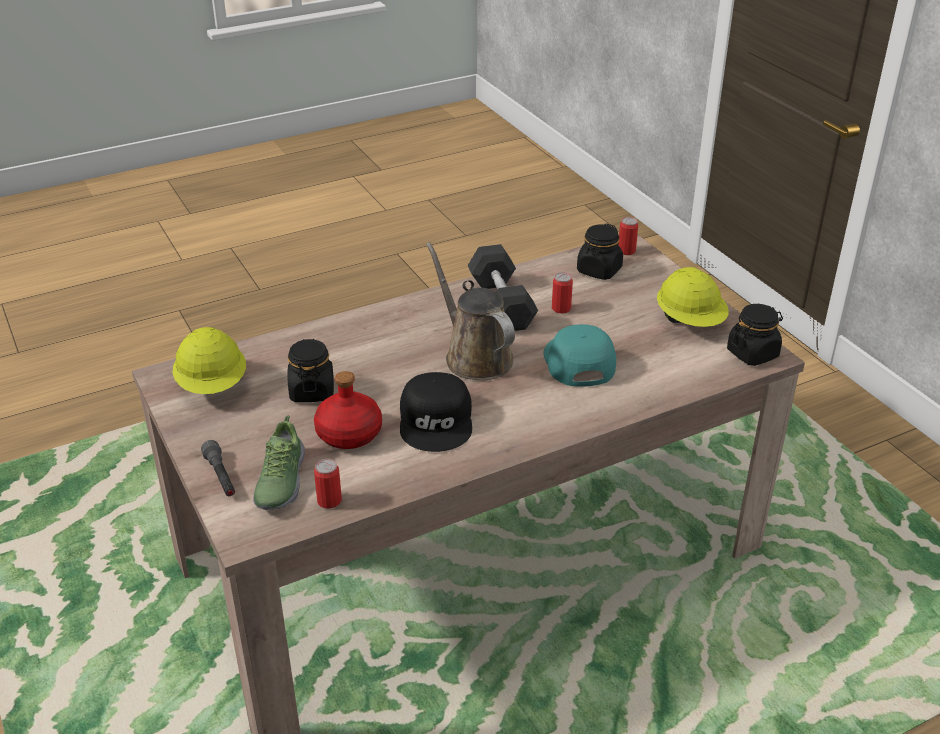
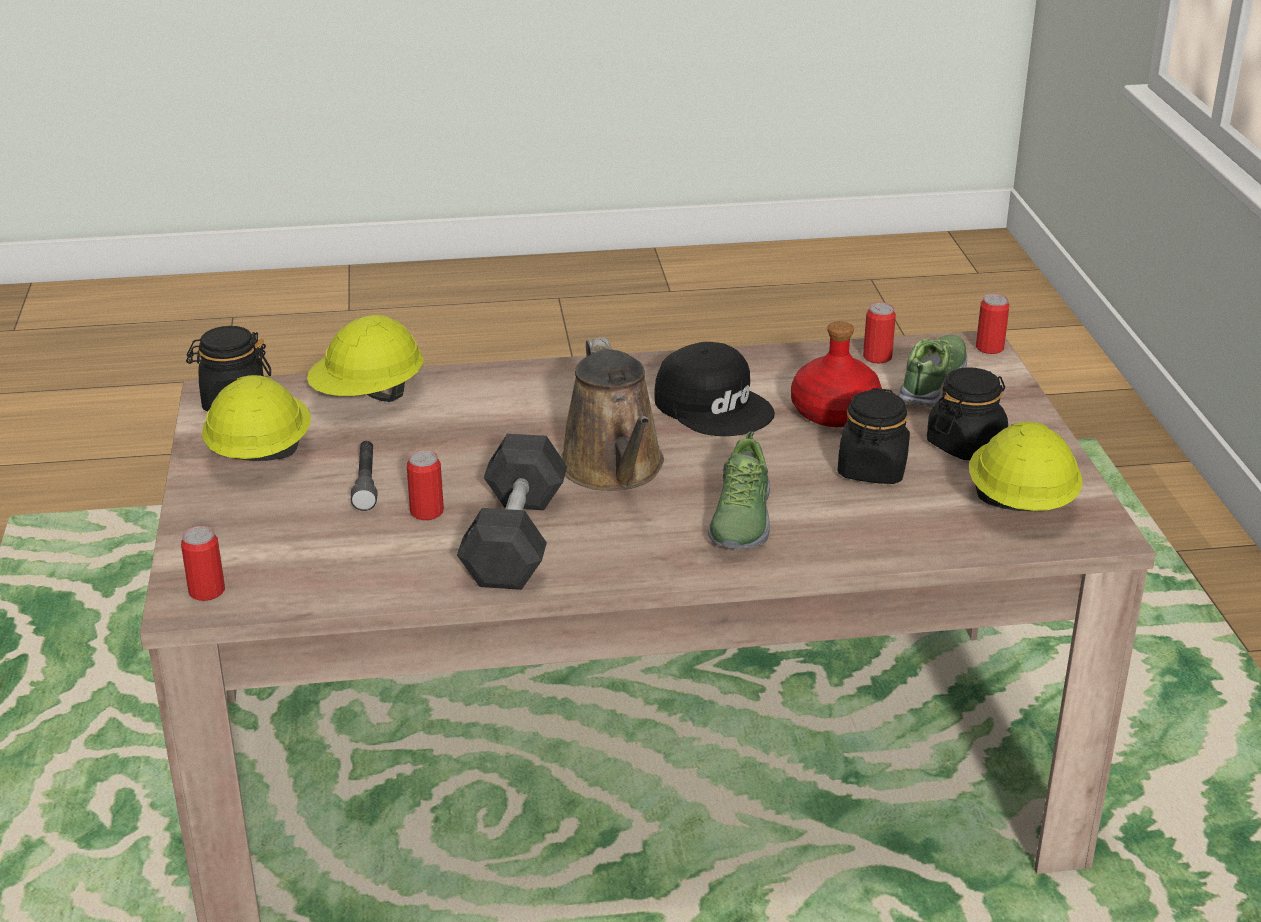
camera: 160 degrees left, 5 degrees down
(221, 476) = (1005, 399): grey flashlight -> grey flashlight (366, 483)
(234, 536) = (989, 348): none -> can
(383, 339) = (739, 520): none -> shoe
(437, 421) = (714, 405): black cap -> black cap turned 120 degrees clockwise
(577, 362) = (476, 435): turquoise cap -> none
(599, 270) = (298, 563): black jar -> black jar (965, 445)
(673, 375) = (369, 397): none -> yellow hard hat

